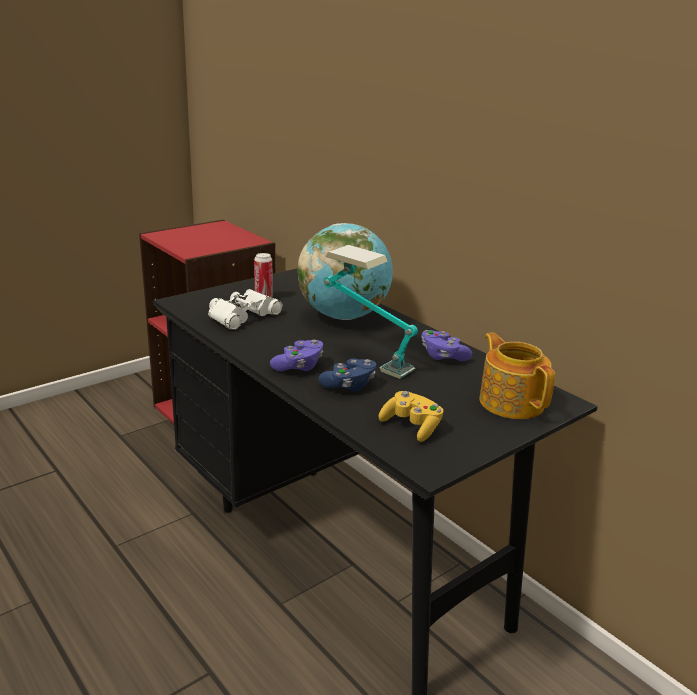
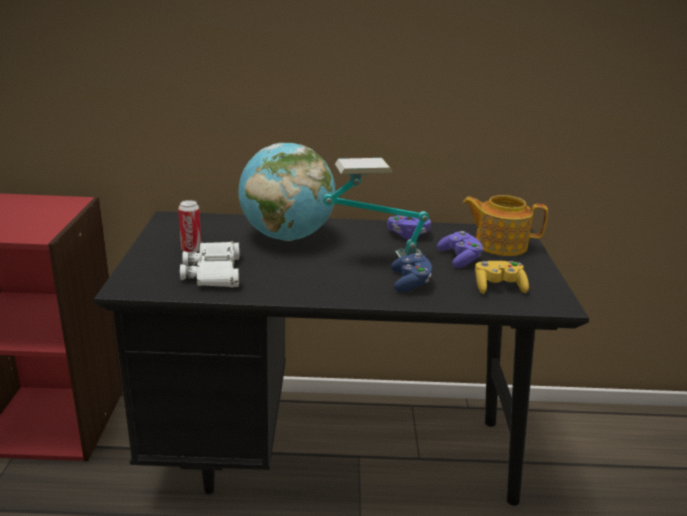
camera: 50 degrees left, 0 degrees up
(299, 366) = (352, 288): purple game controller -> purple game controller (460, 259)

